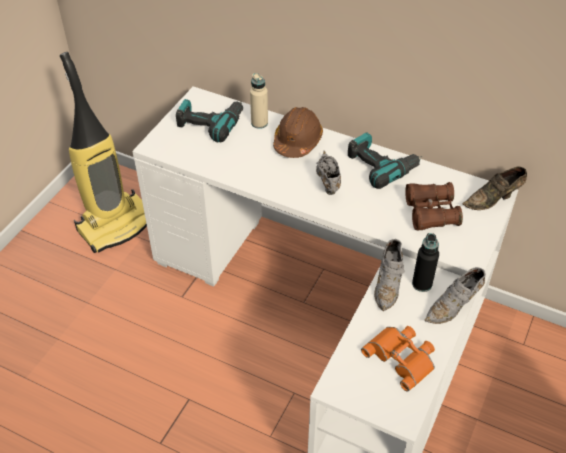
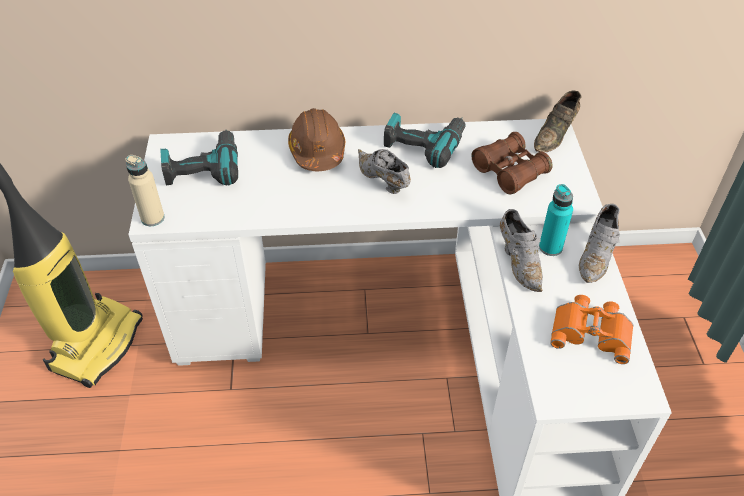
camera: 30 degrees left, 0 degrees up
(259, 123) = (260, 147): beige bottle -> beige bottle (152, 218)
(422, 284) = (550, 247): black bottle -> turquoise bottle

